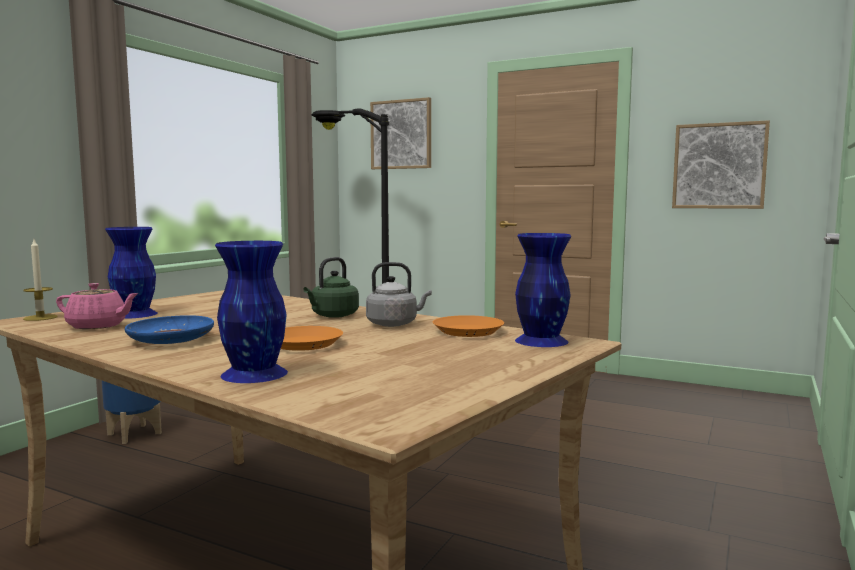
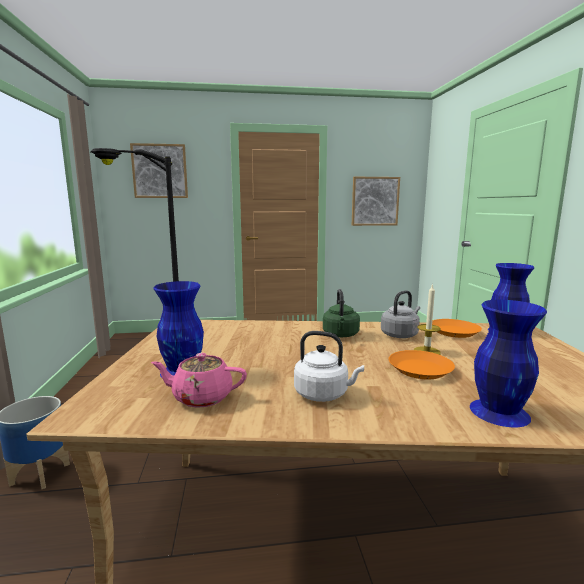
camera: 35 degrees left, 5 degrees up
(40, 318) = (92, 403): candle -> candle (426, 351)
(98, 326) = (201, 397): pink teapot -> pink teapot turned 150 degrees counterclockwise
(171, 340) = (324, 394): blue plate -> white kettle

